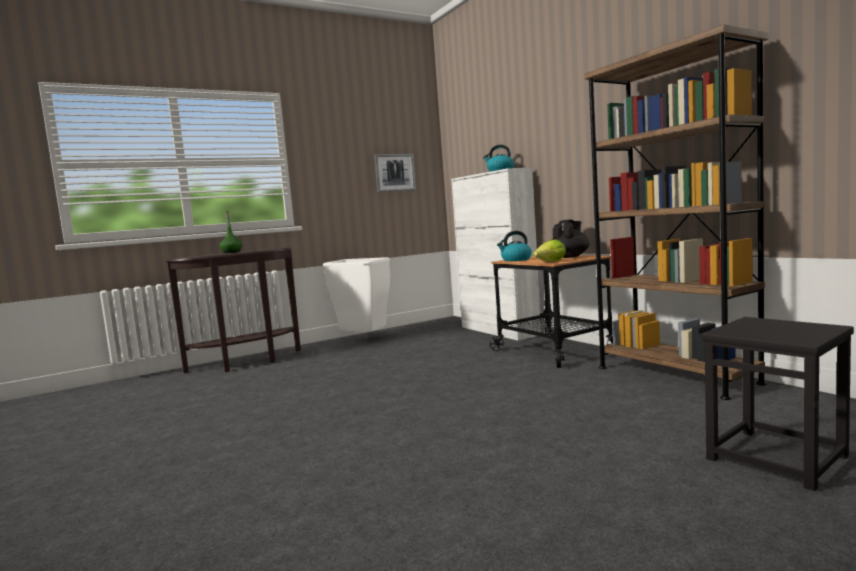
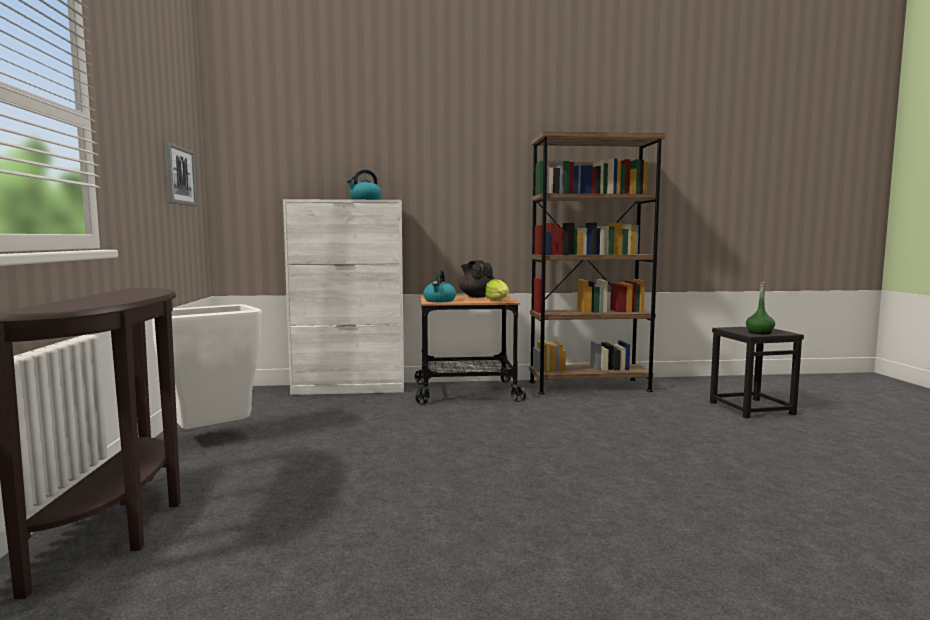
camera: 65 degrees left, 0 degrees up
(231, 252) = (99, 298): green bottle -> green bottle (759, 333)

